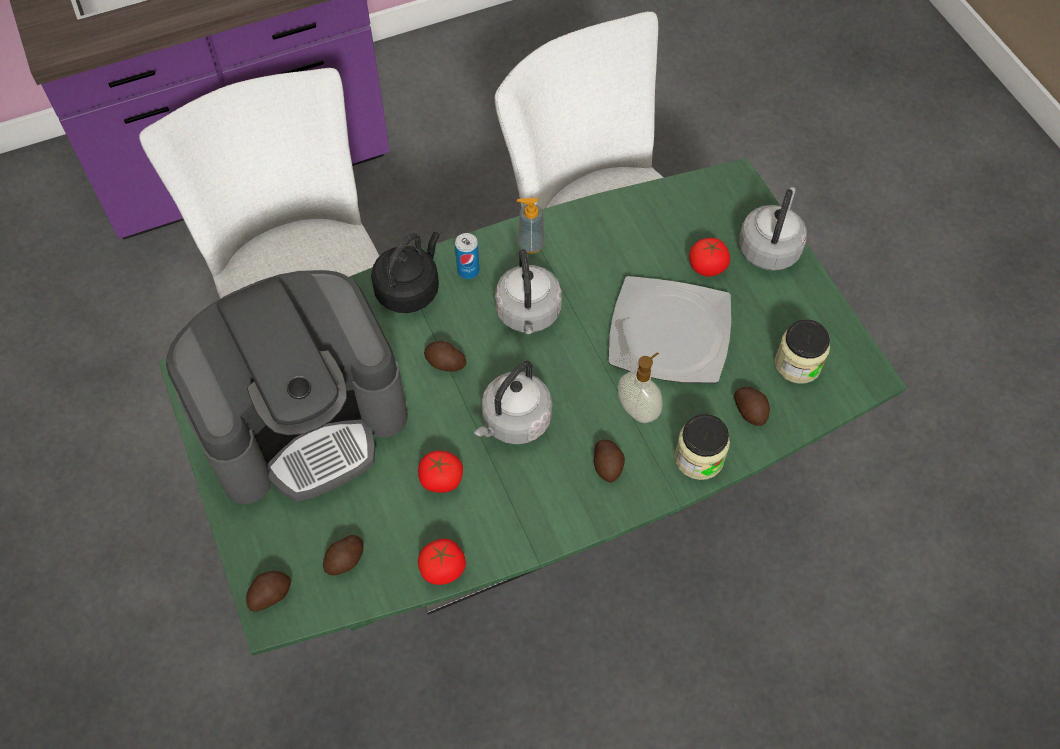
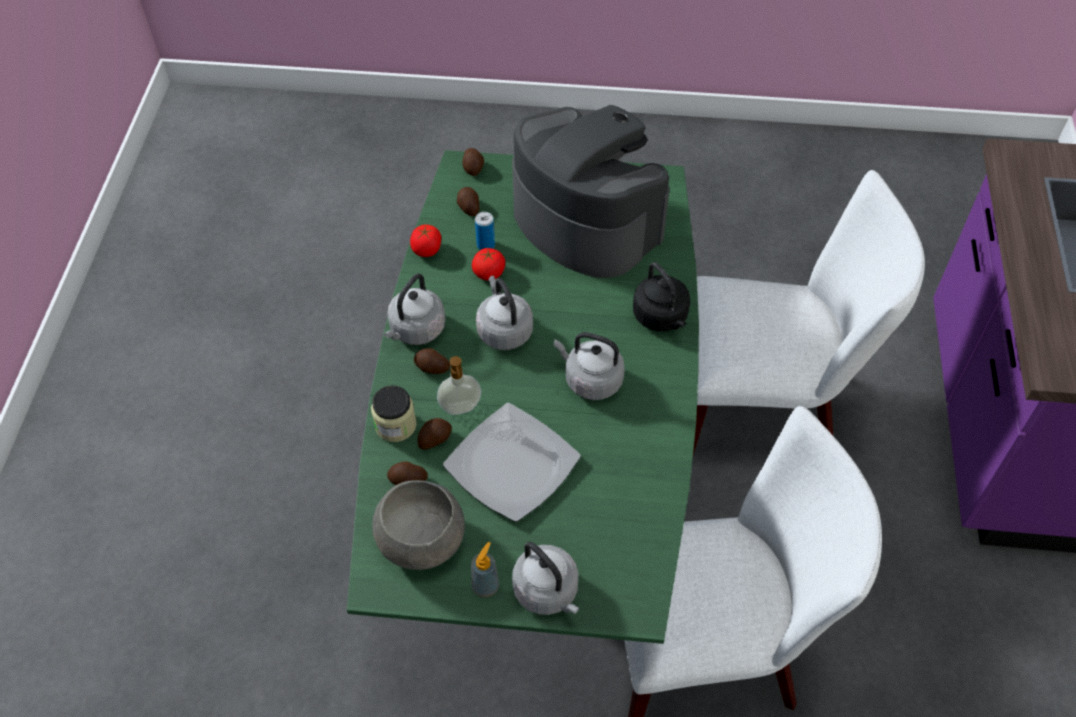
camera: 120 degrees right, 5 degrees down
(303, 420) = (585, 221): coffee machine -> coffee machine turned 135 degrees clockwise
(445, 363) = (580, 312): potato -> potato (434, 439)
(468, 271) = (657, 360): can -> can (485, 245)
(531, 245) = (659, 413): soap dispenser -> soap dispenser (485, 586)
(569, 510) = (416, 330): none -> grey kettle
(707, 267) = (558, 529): tomato -> none
(797, 364) = (423, 540): jar -> grey bowl

